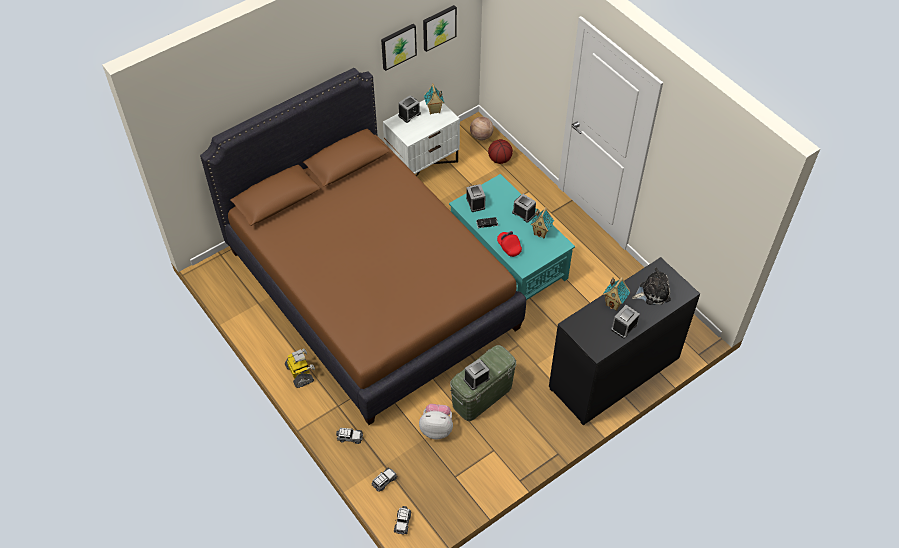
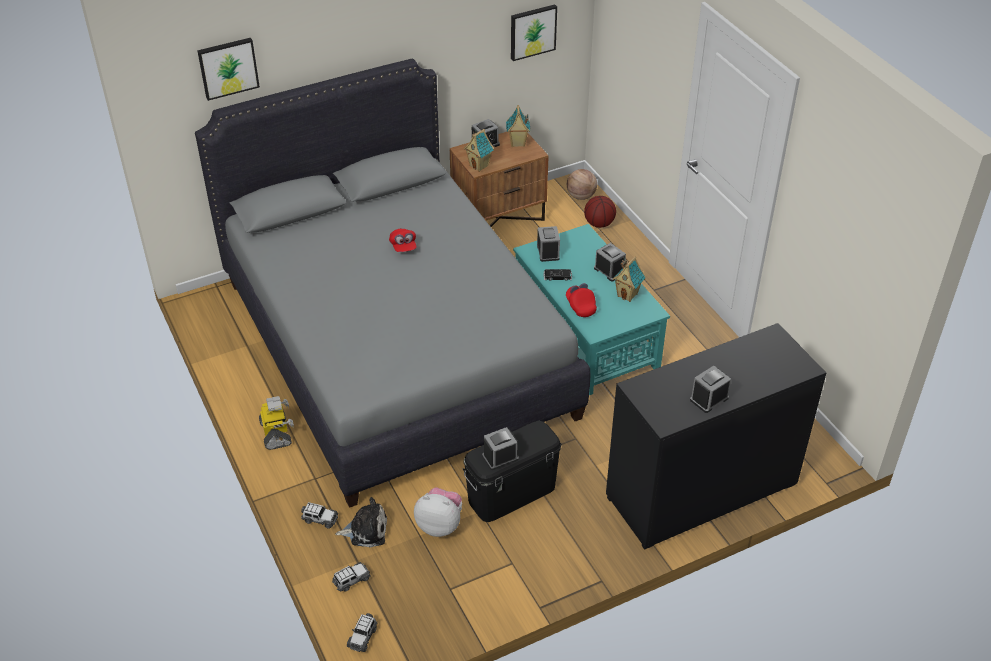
camera: 10 degrees right, 10 degrees down
(371, 219) = (403, 246): none -> red cap
(371, 288) = (395, 347): brown bed -> grey bed
(398, 46) = (475, 44): picture -> picture (228, 67)
(423, 163) = (499, 217): white nightstand -> brown nightstand
(482, 396) = (512, 494): green storage box -> black storage box
(614, 303) = (701, 369): toy house -> toy house (479, 166)
(652, 292) = (758, 363): plush toy -> plush toy (366, 530)

